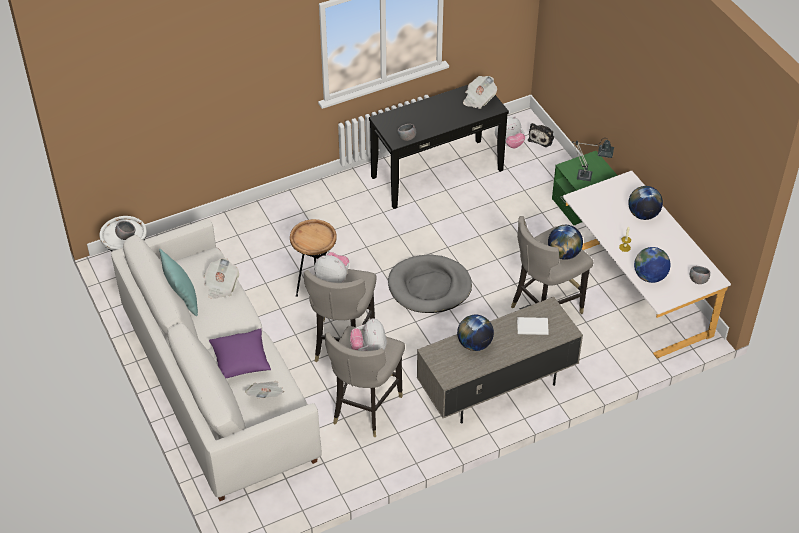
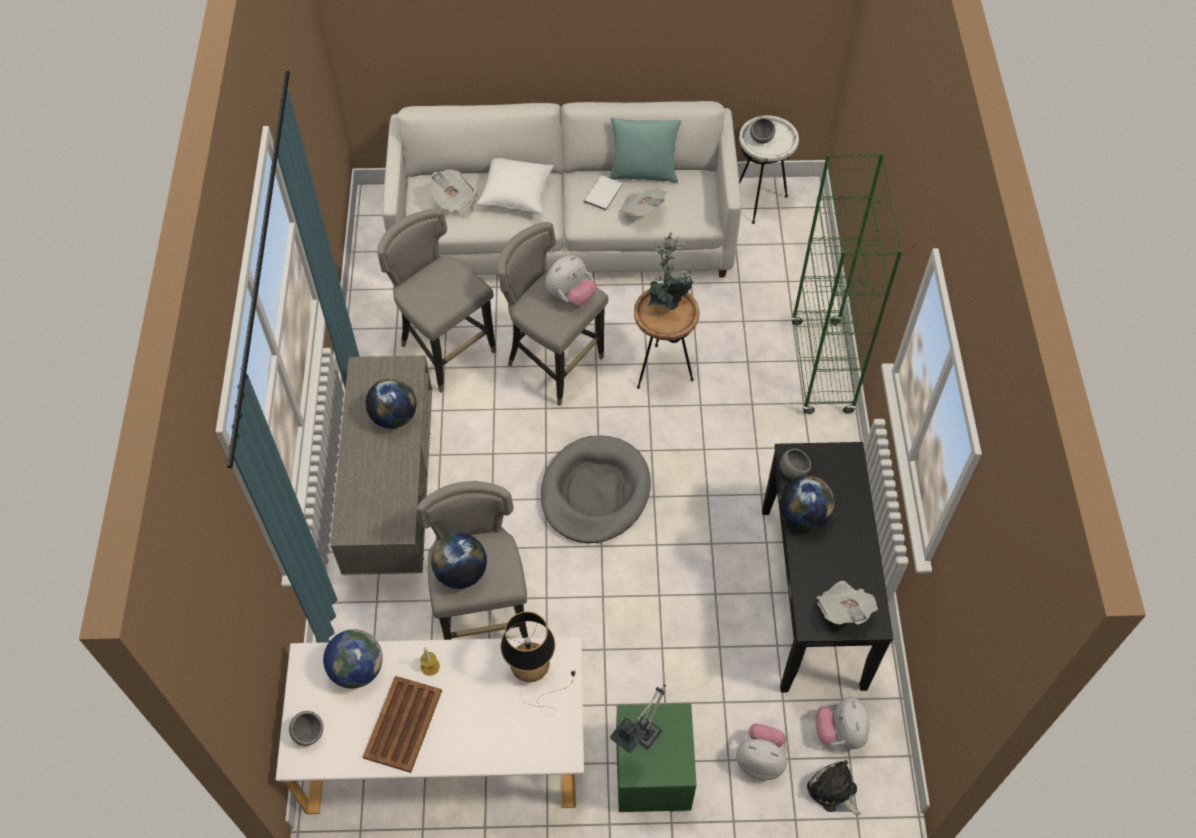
camera: 115 degrees right, 10 degrees up
(240, 361) = (516, 194): purple pillow -> white pillow
(270, 211) = (821, 368): none -> green bookcase
(303, 238) = (668, 301): none -> potted plant
(369, 349) = (439, 291): plush toy -> plush toy (760, 759)
(532, 326) = (381, 492): white book -> white book (604, 194)
(597, 205) = (534, 674): none -> table lamp
(643, 214) = (479, 732): globe -> globe (803, 515)
(663, 245) = (402, 725): none -> brown tray

